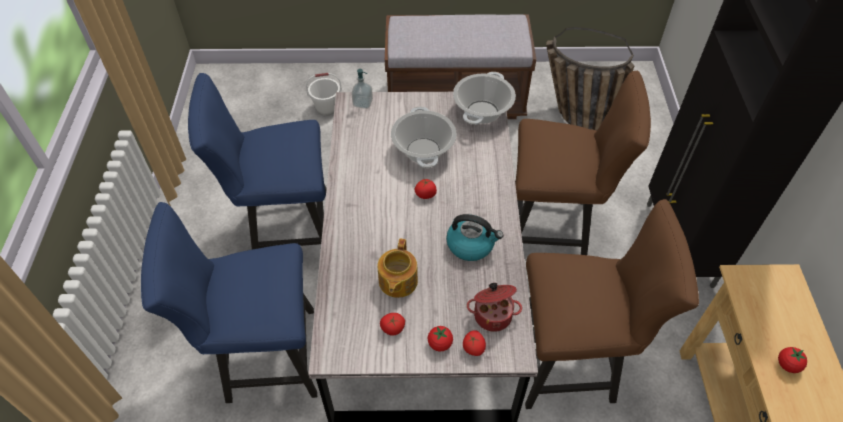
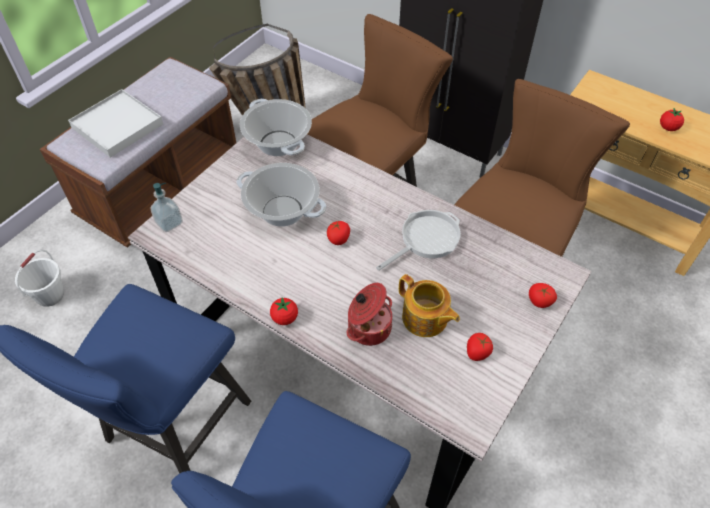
camera: 55 degrees left, 0 degrees up
(435, 33) = (117, 126): none -> white tray
(440, 344) = (519, 324): tomato -> tomato (285, 318)
(471, 245) = (426, 239): kettle -> frying pan
(492, 314) = (513, 267): cooking pot -> cooking pot (368, 327)

